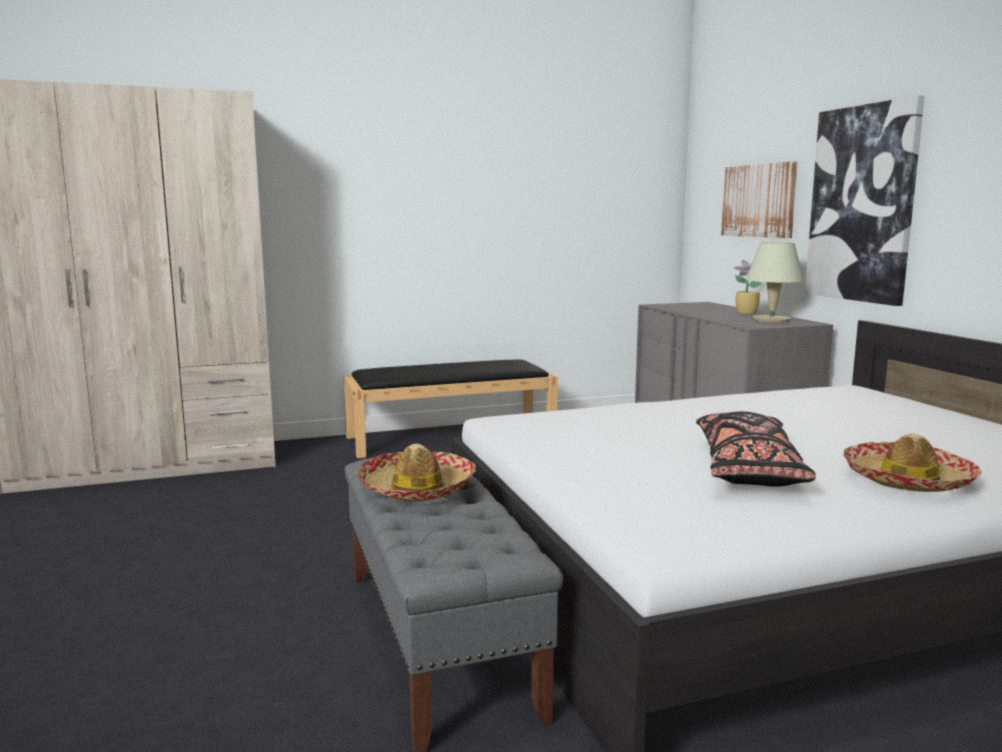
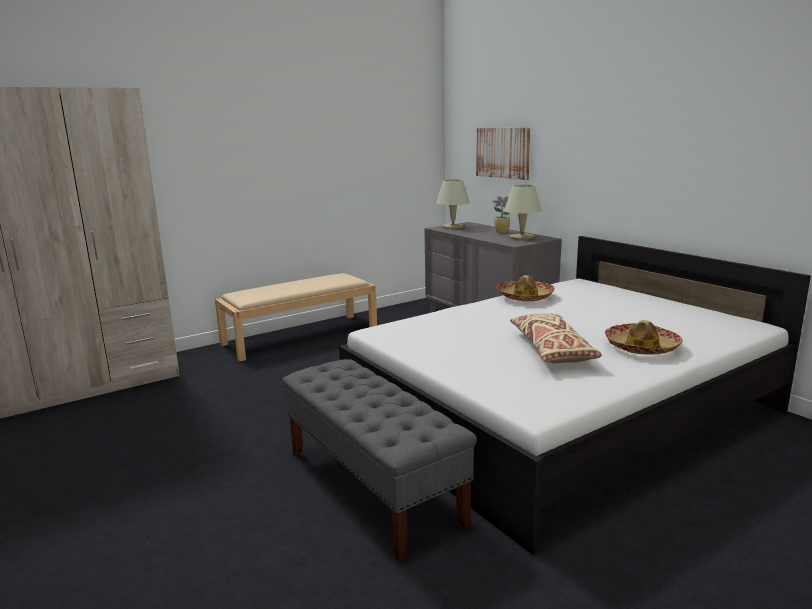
camera: 15 degrees left, 5 degrees up
(417, 488) = (351, 390): hat -> hat (524, 297)
(452, 437) = (301, 336): black bench -> beige bench
(679, 305) = (452, 227): none -> beige table lamp
(748, 469) = (552, 350): black pillow -> beige pillow
(862, 204) = (577, 159): picture -> none

